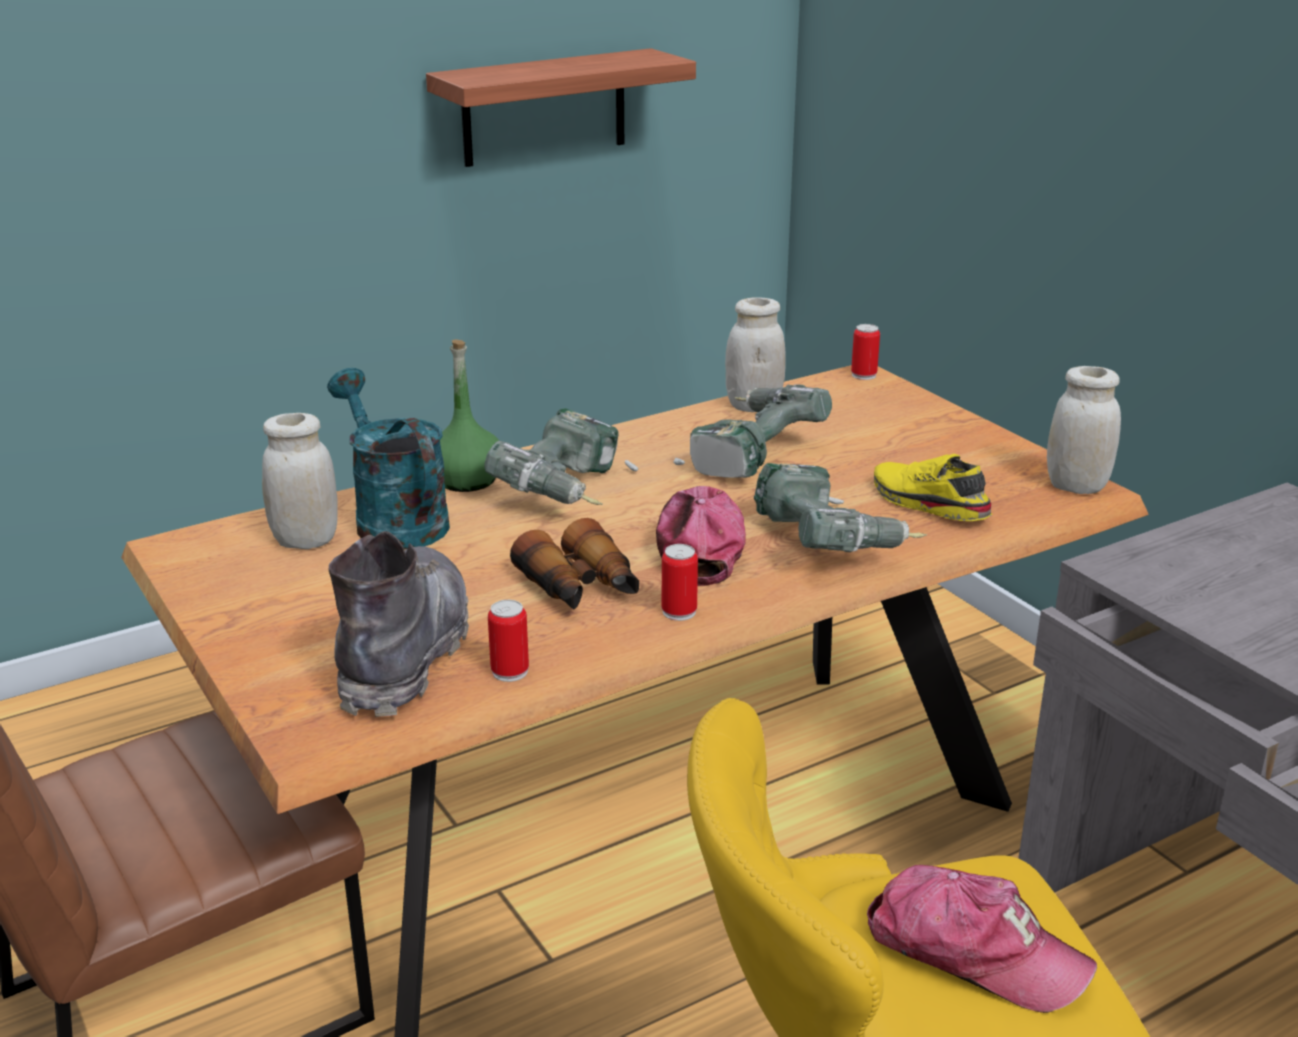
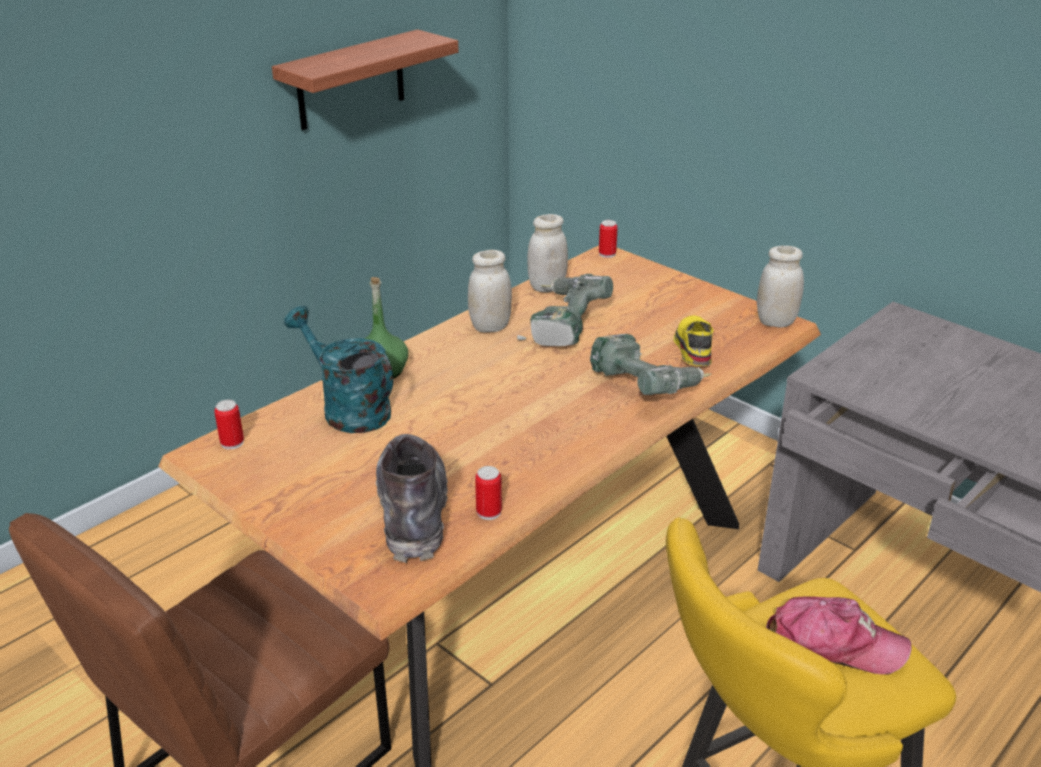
camera: 15 degrees left, 5 degrees up
(305, 540) = (295, 435): white jar -> white jar (490, 327)
(569, 493) = (458, 372): power drill -> none
(581, 588) = (503, 443): binoculars -> none
(679, 612) = (575, 450): can -> can (232, 443)
(699, 547) = (564, 400): cap -> none
(927, 505) = (692, 348): yellow shoe -> yellow shoe turned 60 degrees clockwise

